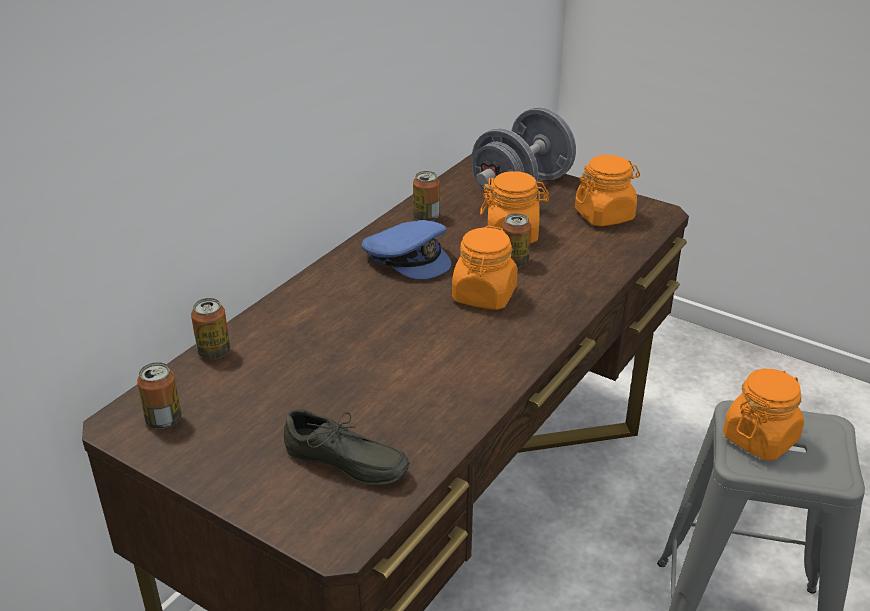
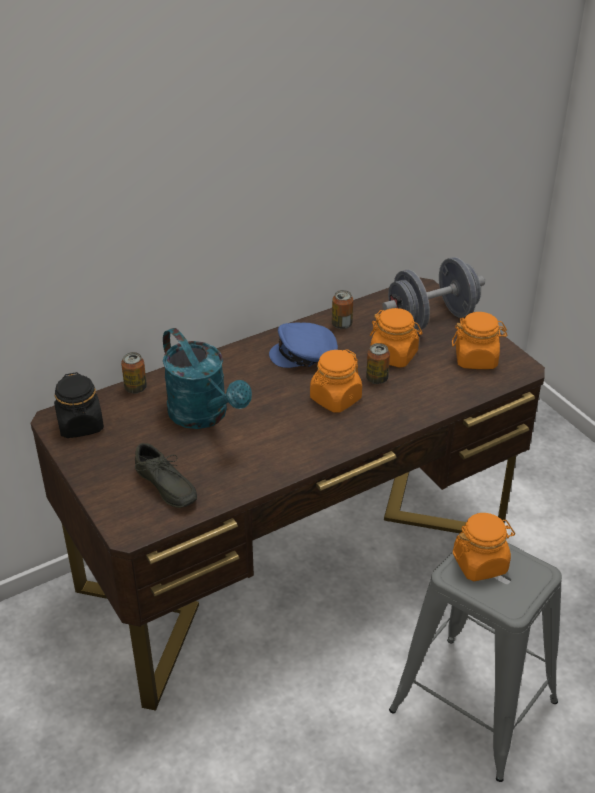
camera: 25 degrees right, 5 degrees up
(164, 420) = (80, 425): can -> black jar
(334, 359) = (204, 416): none -> turquoise watering can
(408, 258) = (305, 354): blue cap -> blue cap turned 105 degrees clockwise

